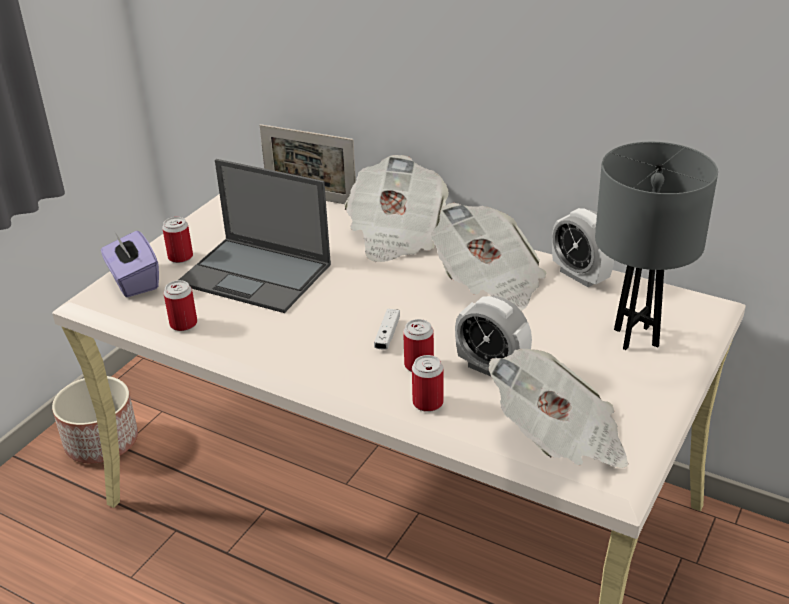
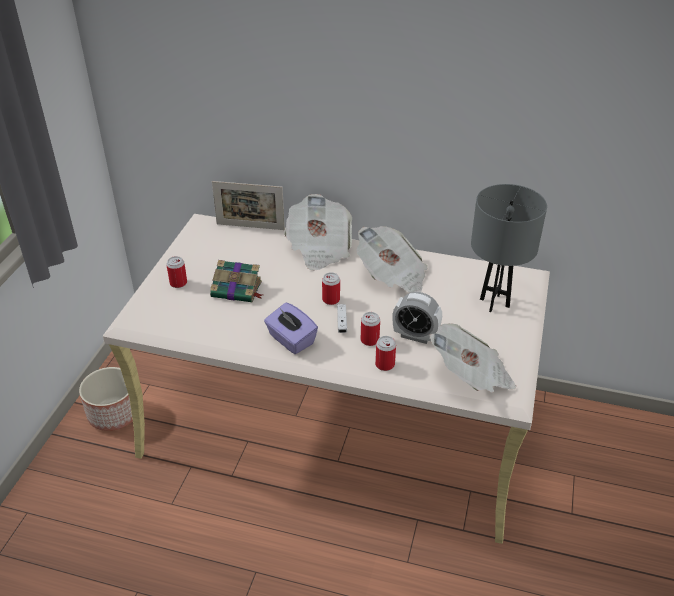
camera: 15 degrees left, 5 degrees up
(133, 281) = (153, 305): purple tissue box -> purple tissue box (291, 340)
(183, 324) = (203, 332): can -> can (331, 299)
(257, 275) = (237, 290): laptop -> book
(580, 275) = (447, 264): alarm clock -> none

